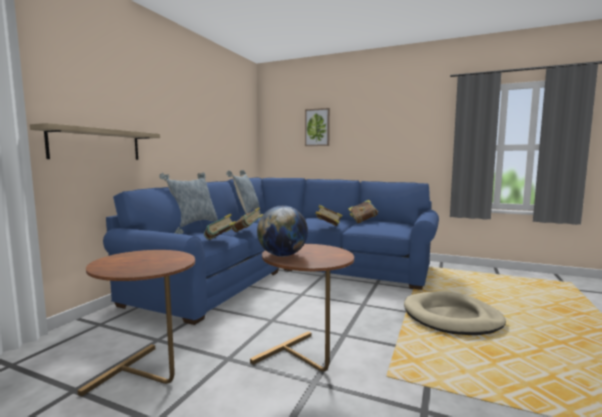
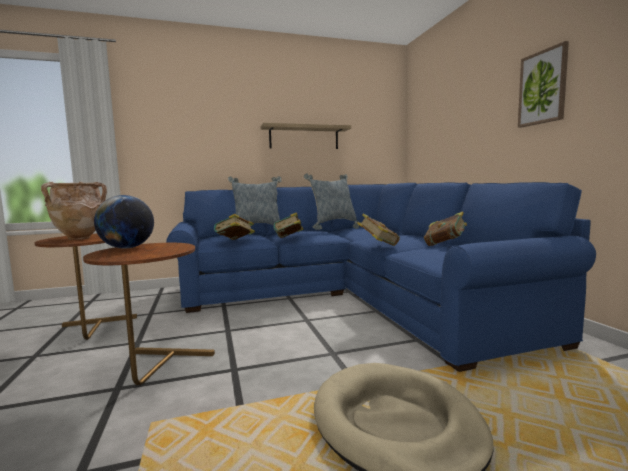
camera: 50 degrees right, 0 degrees up
(96, 144) = (180, 154): shelf -> shelf (304, 137)
(147, 262) = (81, 238): none -> beige vase
(317, 127) = (456, 111): picture -> picture (542, 87)

